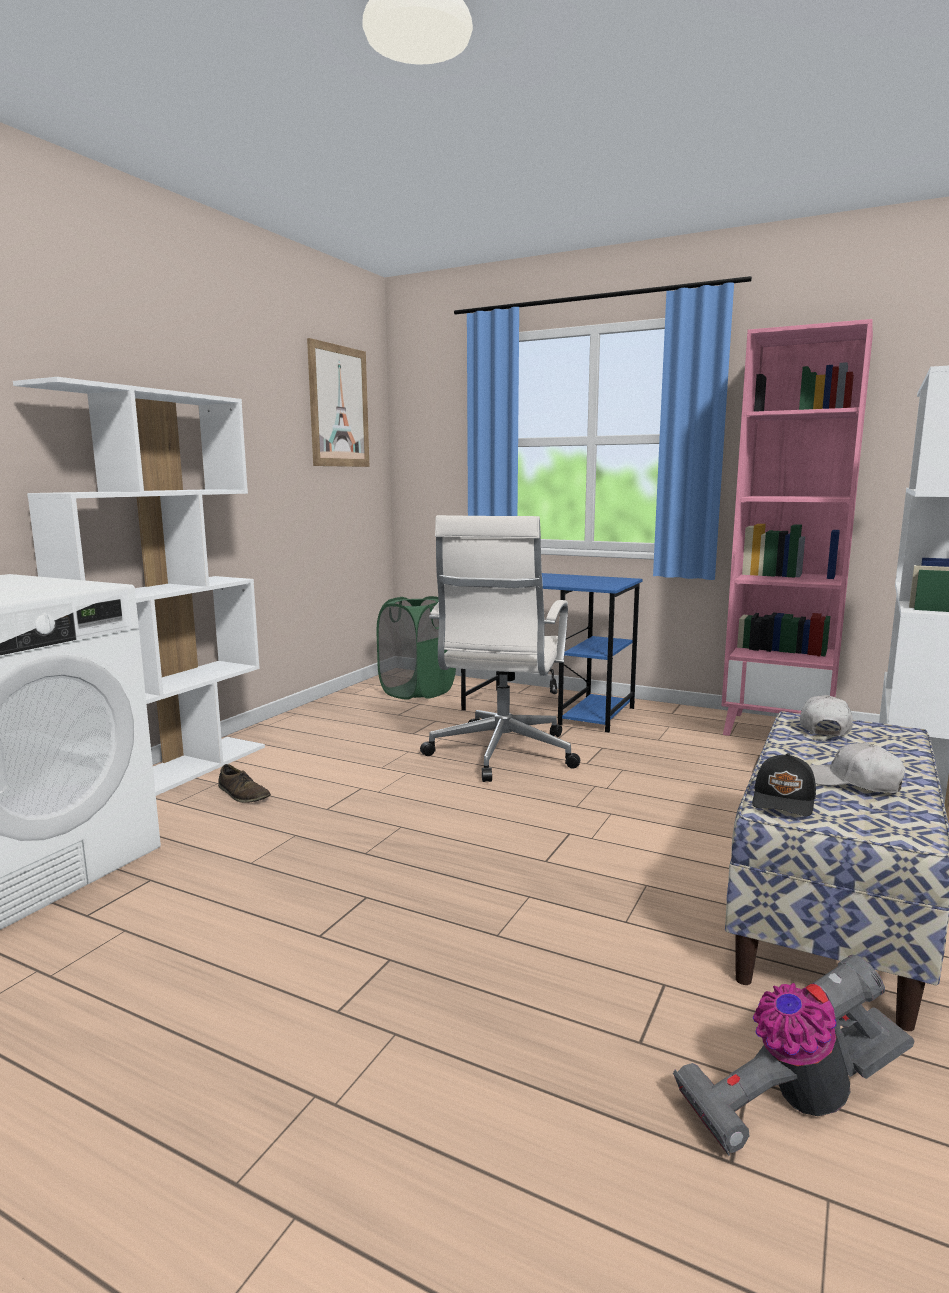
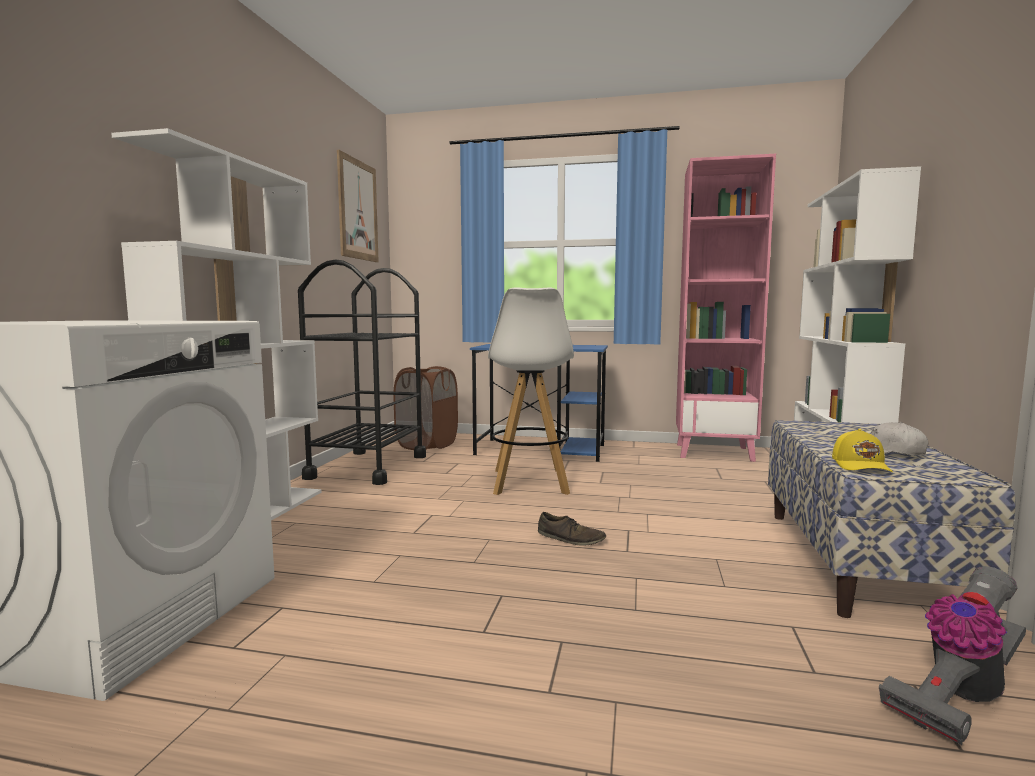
camera: 15 degrees left, 5 degrees down
(243, 794) = (327, 529): brown shoe -> brown shoe (570, 538)
(333, 718) = (368, 467): none -> black cart
(417, 691) = (427, 445): green laundry basket -> brown laundry basket
(501, 755) = (530, 482): white office chair -> white stool
(784, 801) = (861, 465): black cap -> yellow cap
(824, 728) = (817, 426): white cap -> none

